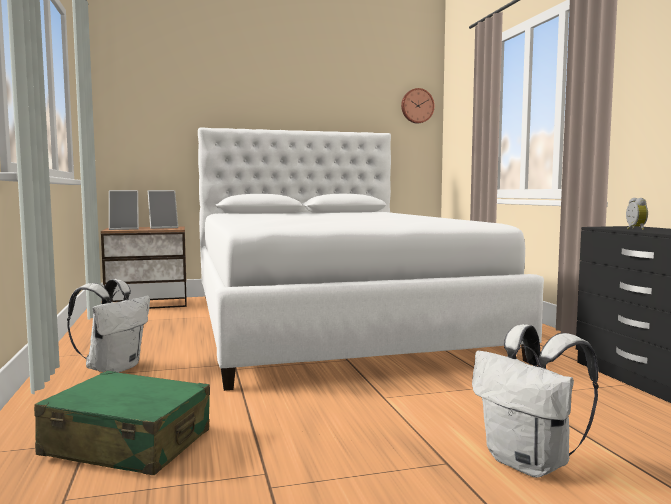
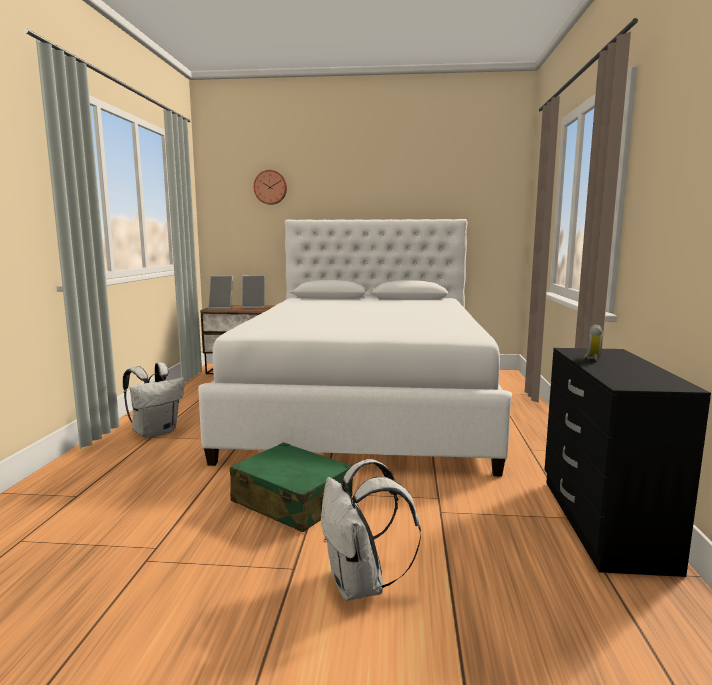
camera: 20 degrees right, 5 degrees up
(128, 444) = (98, 502): green suitcase -> green suitcase (292, 502)
(417, 106) = (500, 189): wall clock -> wall clock (270, 187)

